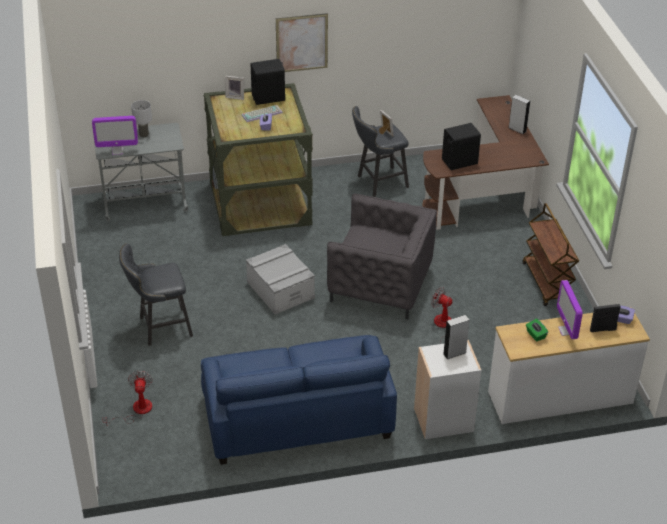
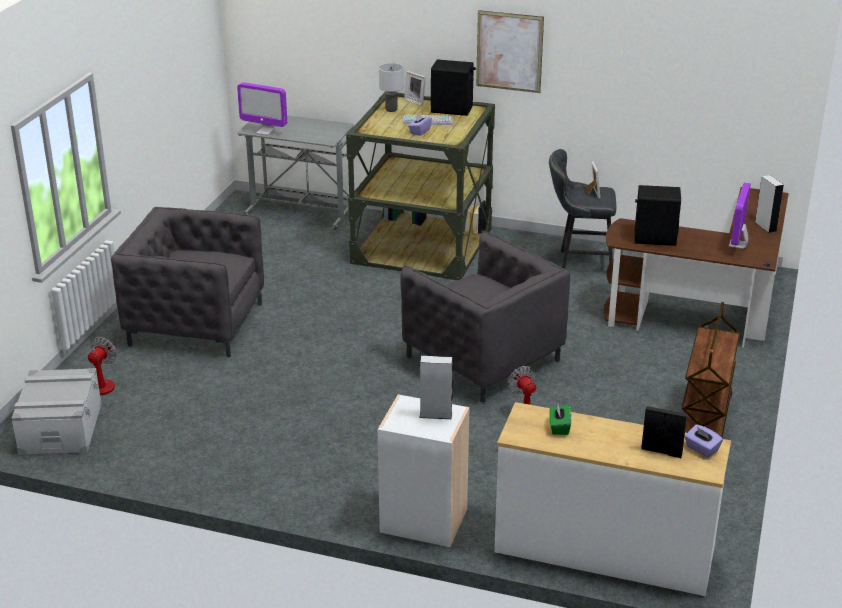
camera: 30 degrees right, 10 degrees down
(144, 134) = (307, 125): white table lamp -> white table lamp (392, 110)
(158, 328) = (196, 323): grey stool -> grey armchair
(280, 290) = (362, 329): grey storage box -> grey storage box (61, 428)
(296, 416) = (253, 454): blue sofa -> none
(566, 330) = (608, 436): monitor -> monitor (738, 244)

